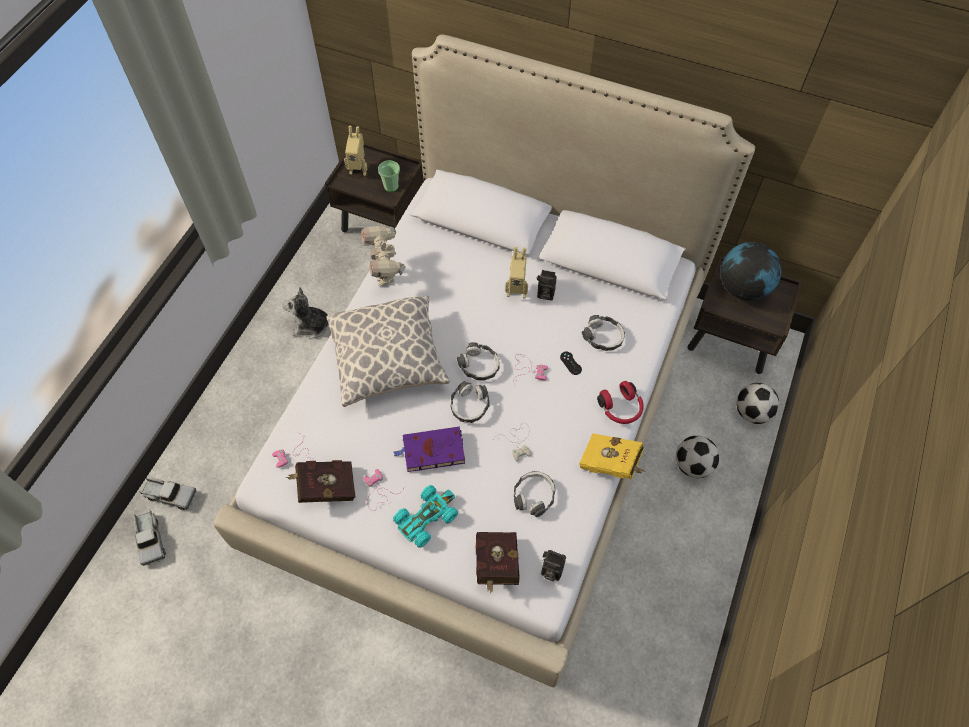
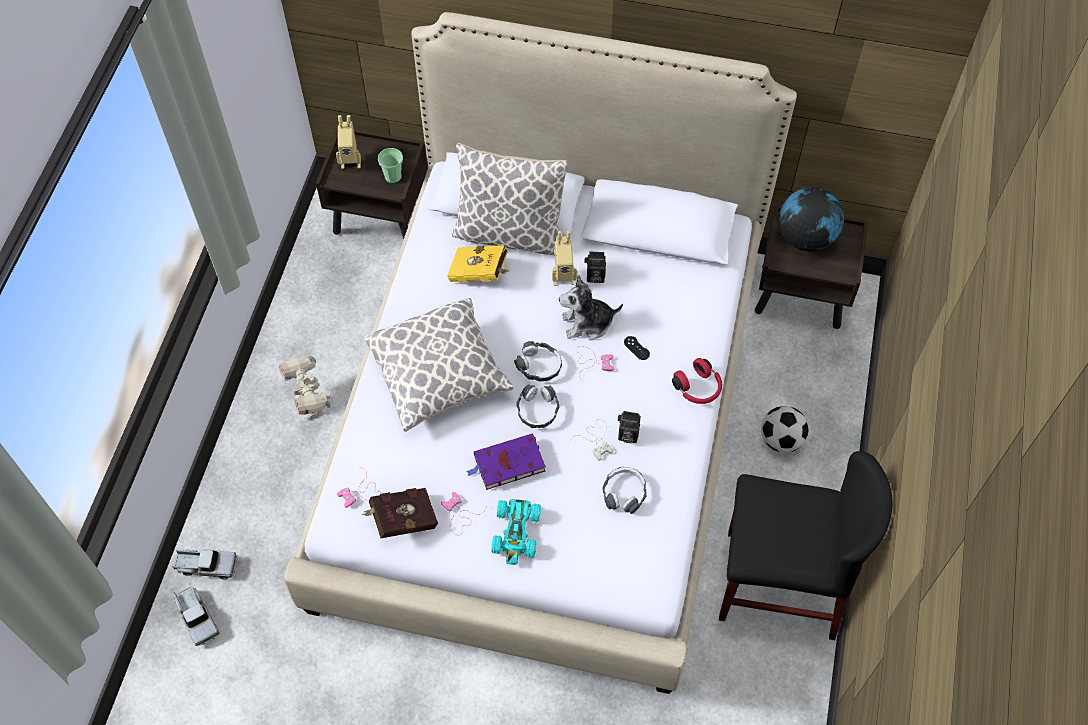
camera: 10 degrees left, 0 degrees up
(311, 326) = (324, 351): plush toy -> plush toy (587, 323)
(386, 274) = (414, 280): toy robot -> toy robot (311, 404)
(426, 517) = (516, 533): turquoise toy car -> turquoise toy car turned 150 degrees clockwise
(476, 245) = (508, 232): none -> pillow
(496, 566) = (599, 569): red book -> none
(550, 570) = (655, 565): camera -> camera (627, 435)
(603, 337) = (666, 314): headphones -> none
(612, 464) = (699, 447): yellow book -> yellow book (480, 274)
(670, 598) = (780, 584): none -> black chair
(752, 412) = (836, 372): football -> none

